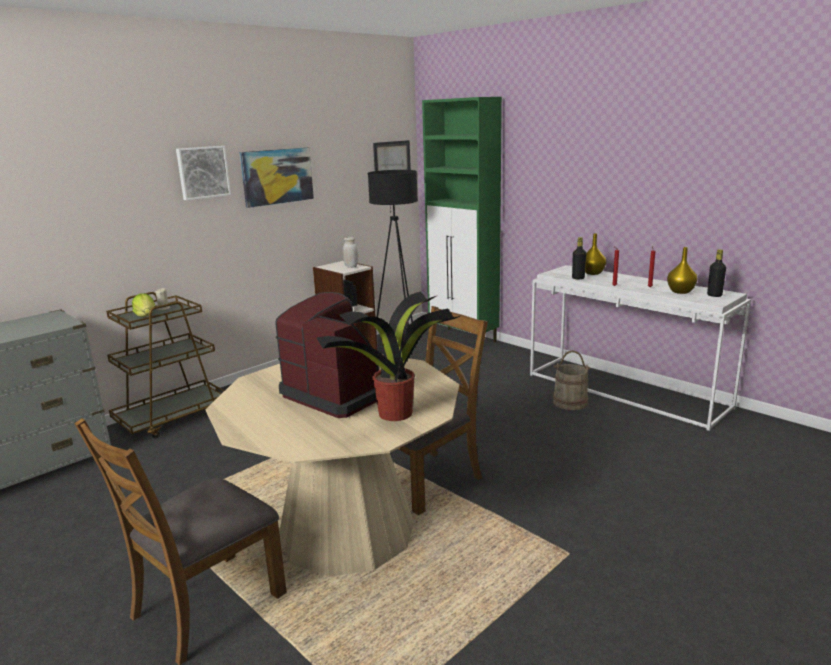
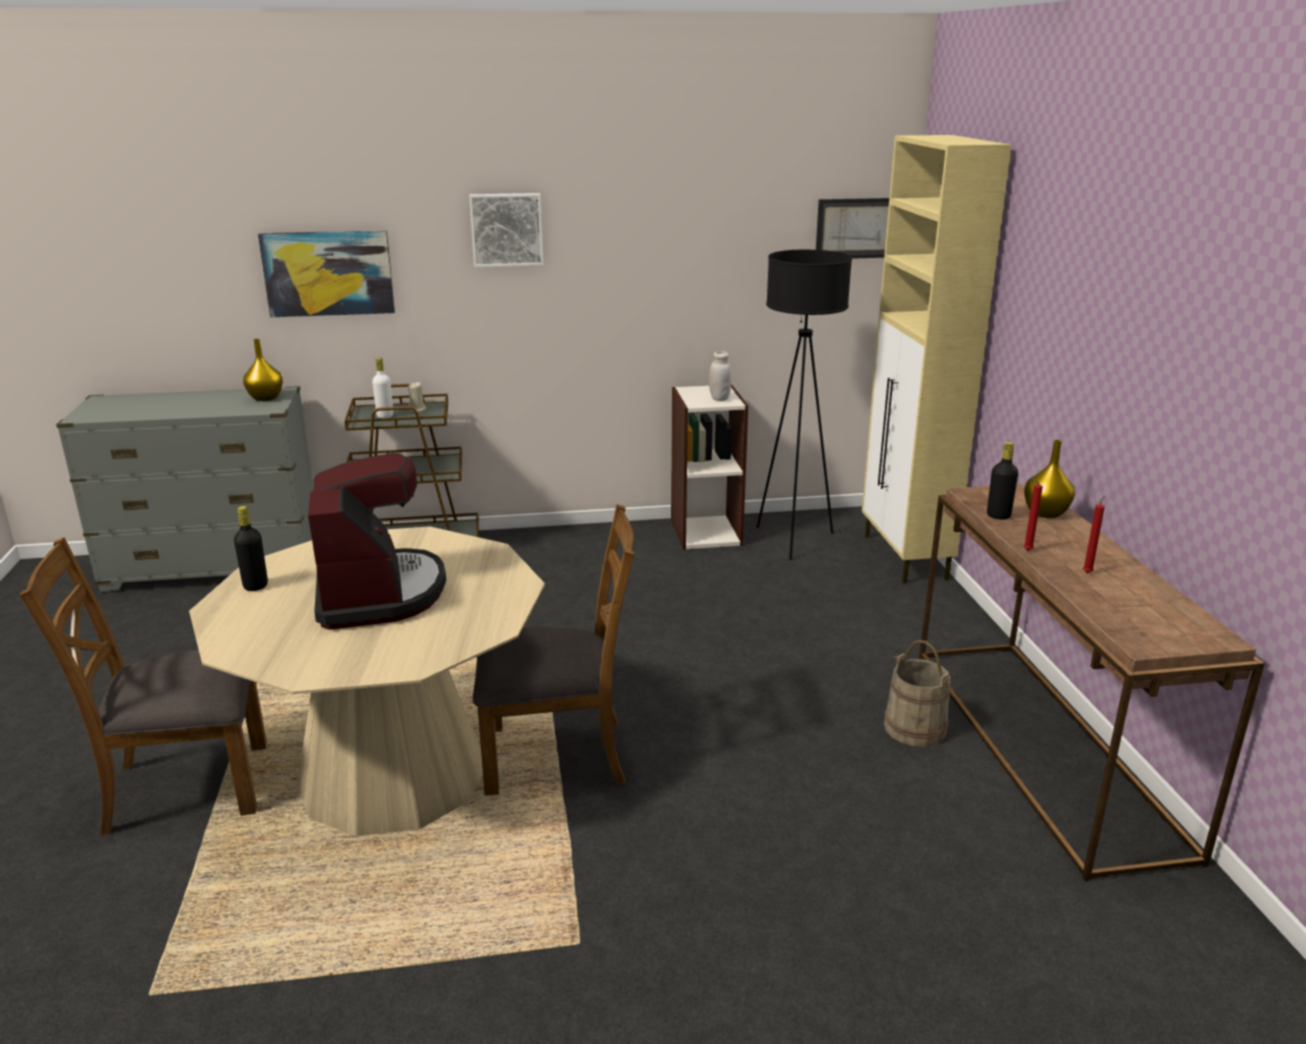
camera: 35 degrees right, 5 degrees up
(146, 316) = (385, 416): lettuce -> white bottle
(277, 176) = (627, 243): picture -> picture (328, 273)
(397, 412) = (384, 646): potted plant -> none
(464, 338) = (905, 558): green cabinet -> beige cabinet
(627, 390) = (1045, 747): white console table -> brown console table
(680, 291) = (1126, 600): yellow vase -> yellow vase (266, 398)
(714, 295) = (1175, 630): black bottle -> black bottle (255, 586)

